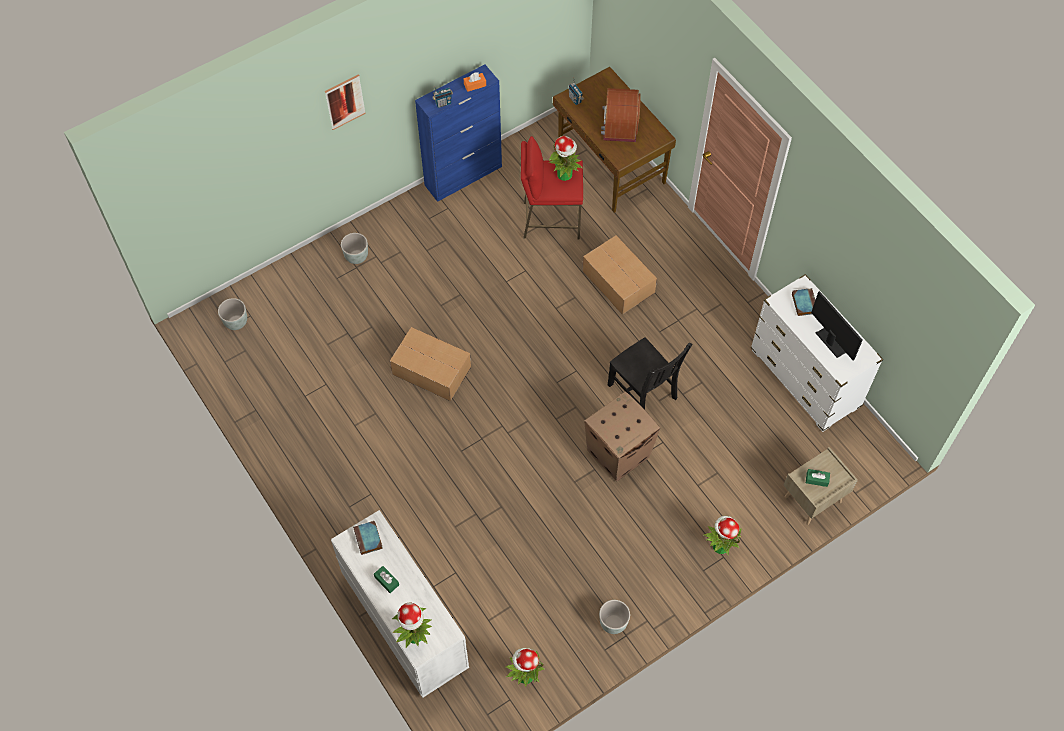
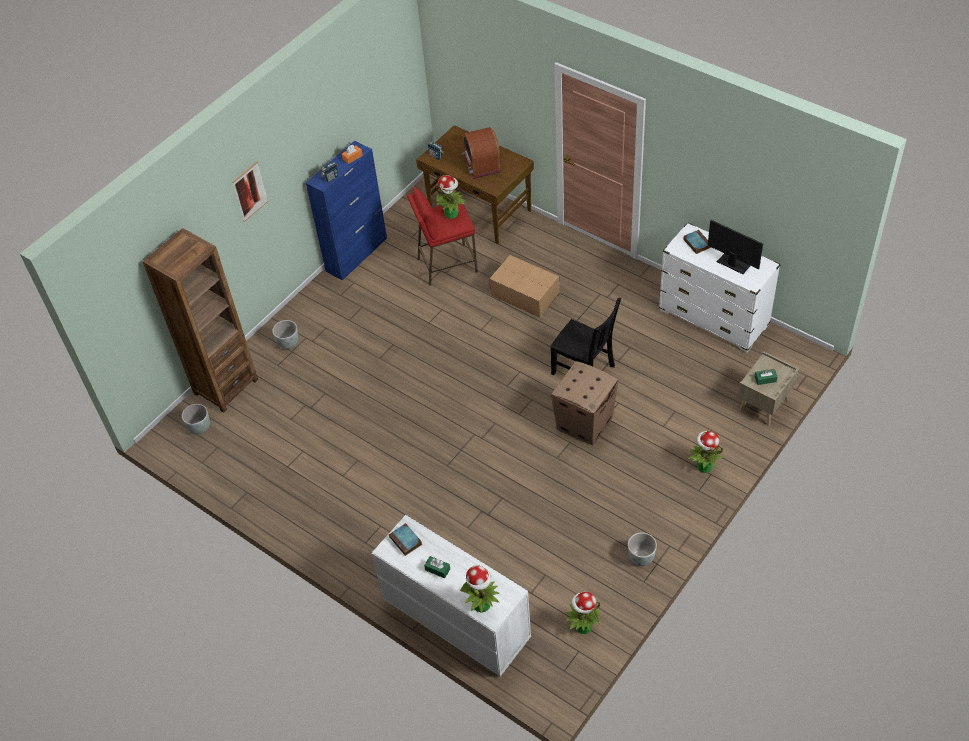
camera: 15 degrees left, 10 degrees down
(277, 284) = (225, 386): none -> brown bookcase
(430, 369) = (392, 410): cardboard box -> none

